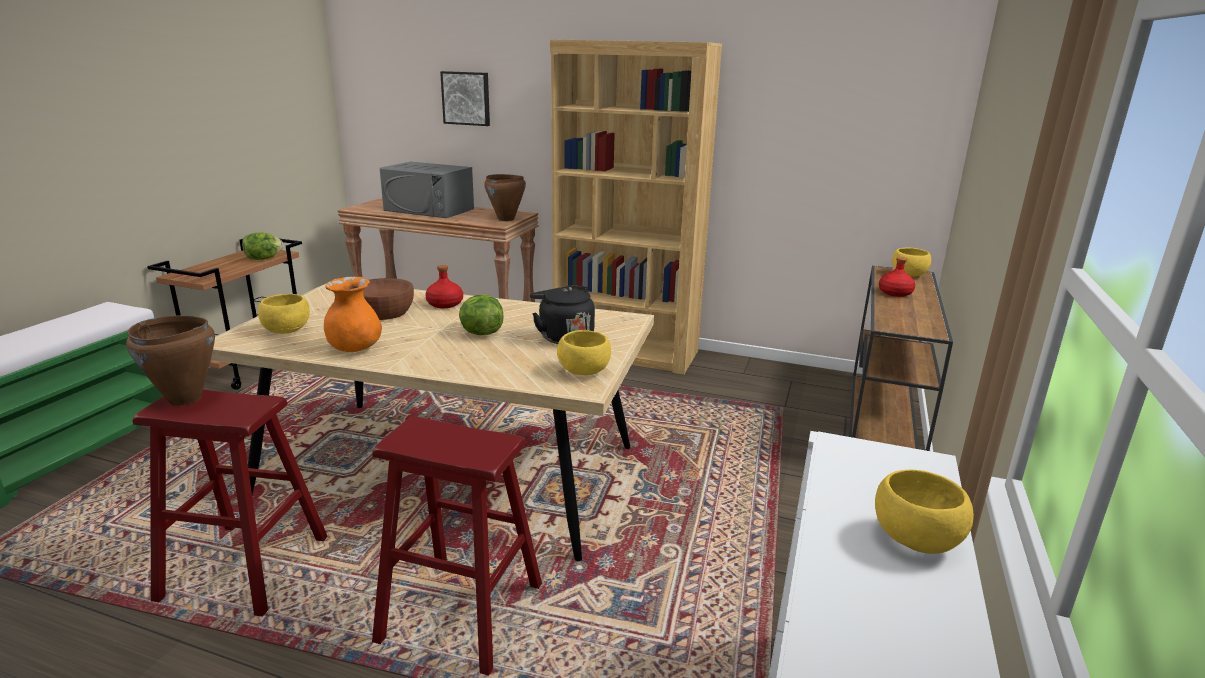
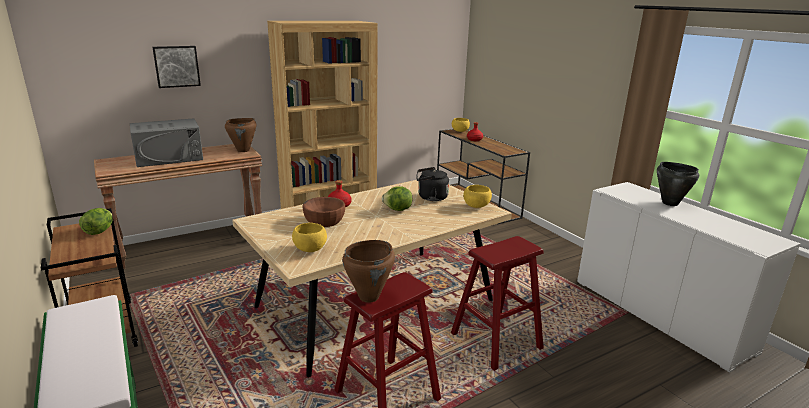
camera: 50 degrees left, 0 degrees up
(355, 348) = (371, 239): orange vase -> none
(915, 540) = (669, 203): yellow bowl -> black cooking pot

